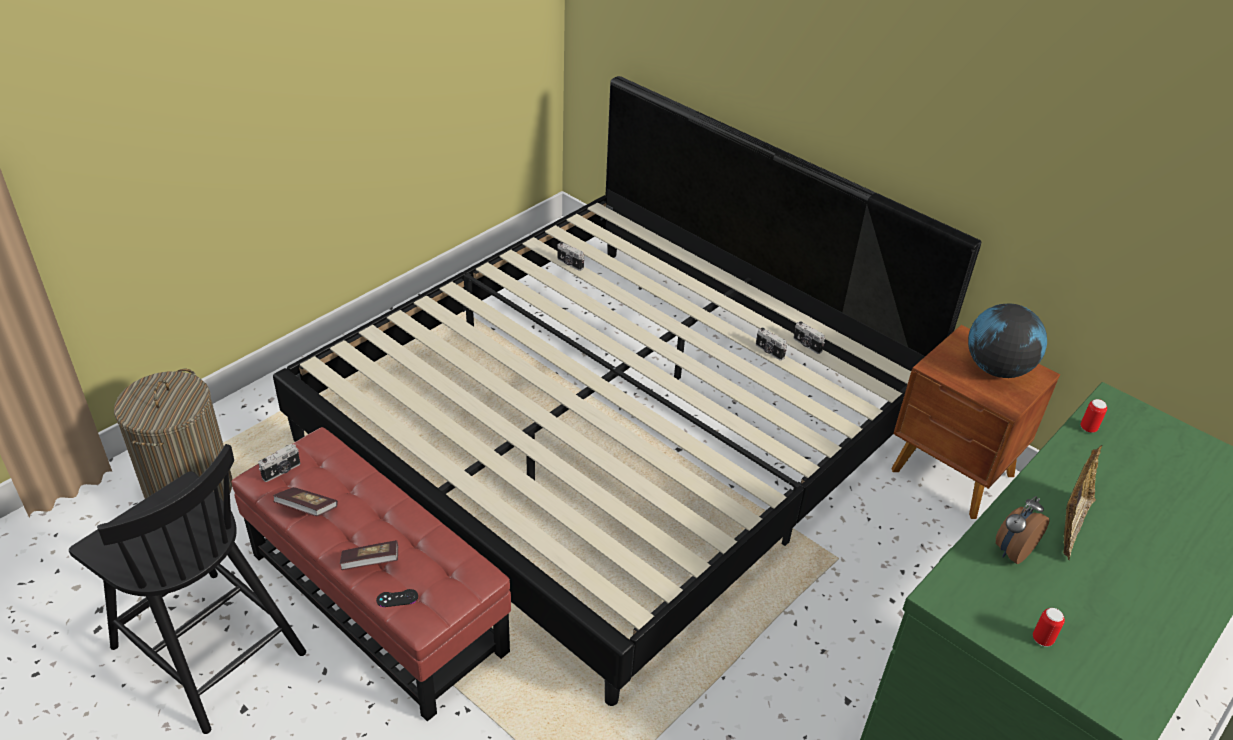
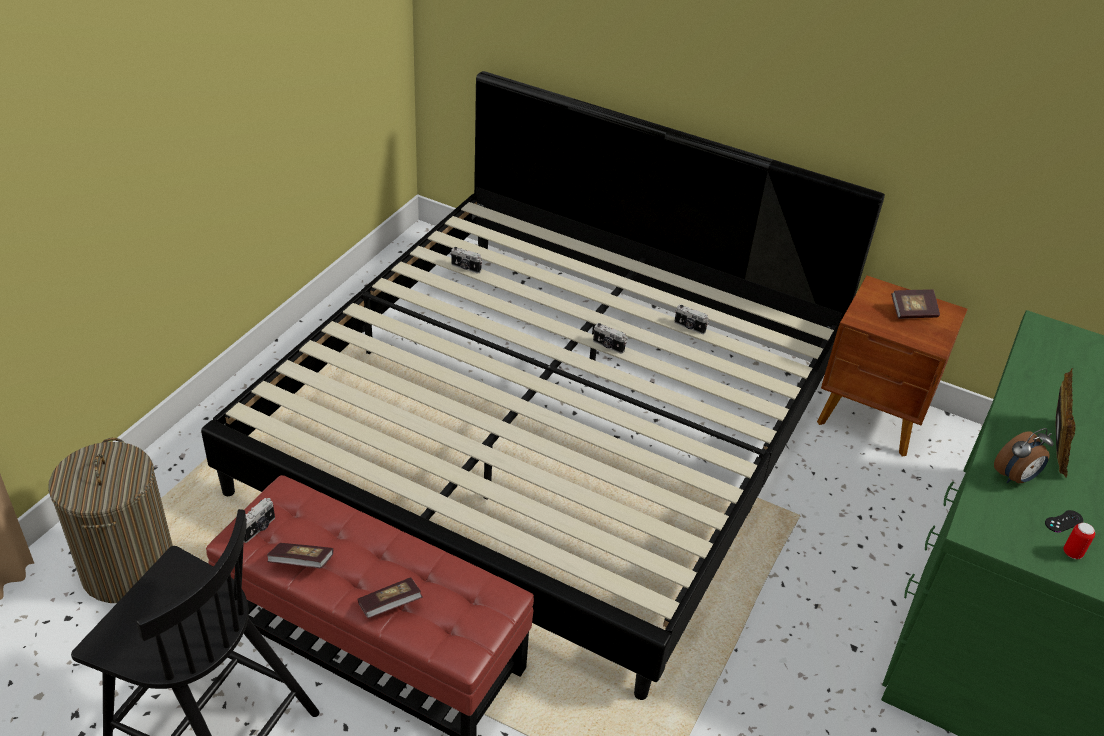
camera: 15 degrees left, 0 degrees up
(397, 598) = (431, 636): black game controller -> black game controller (1063, 521)
(806, 345) = (721, 316): camera -> camera (608, 346)
(996, 369) = (912, 312): globe -> book
(1012, 550) = (1015, 477): alarm clock -> alarm clock turned 150 degrees counterclockwise
(1088, 428) = (1032, 354): can -> none

